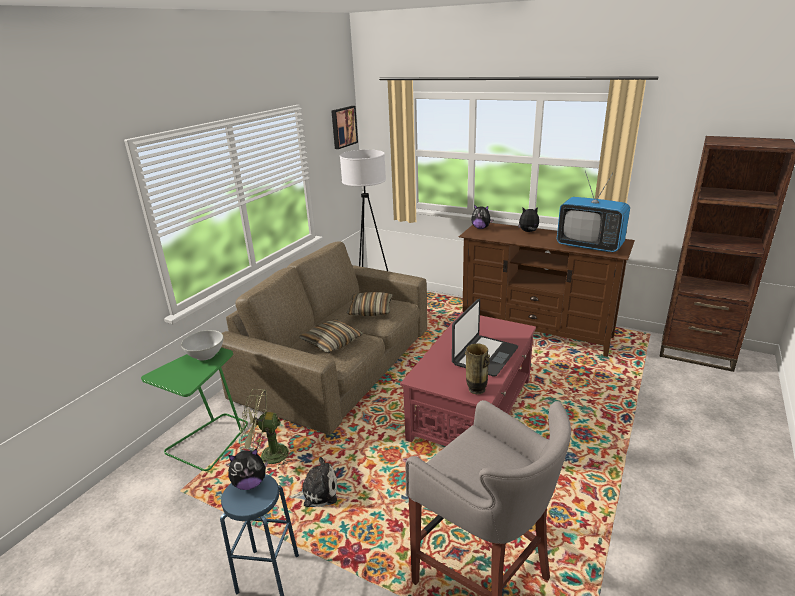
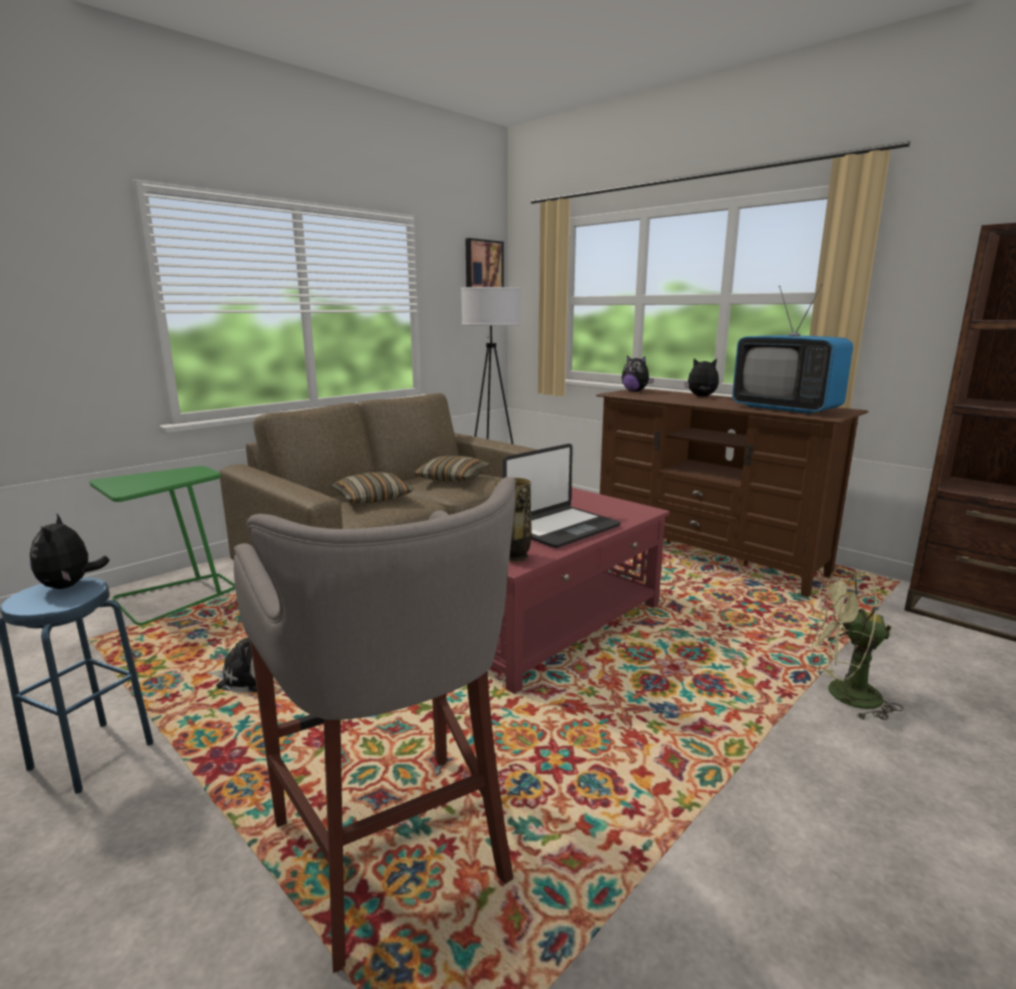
camera: 15 degrees right, 10 degrees down
(206, 355) = (185, 473): white bowl -> none
(250, 483) = (70, 586): plush toy -> plush toy turned 75 degrees clockwise
(268, 456) = (226, 624): green fan -> green fan (842, 695)

